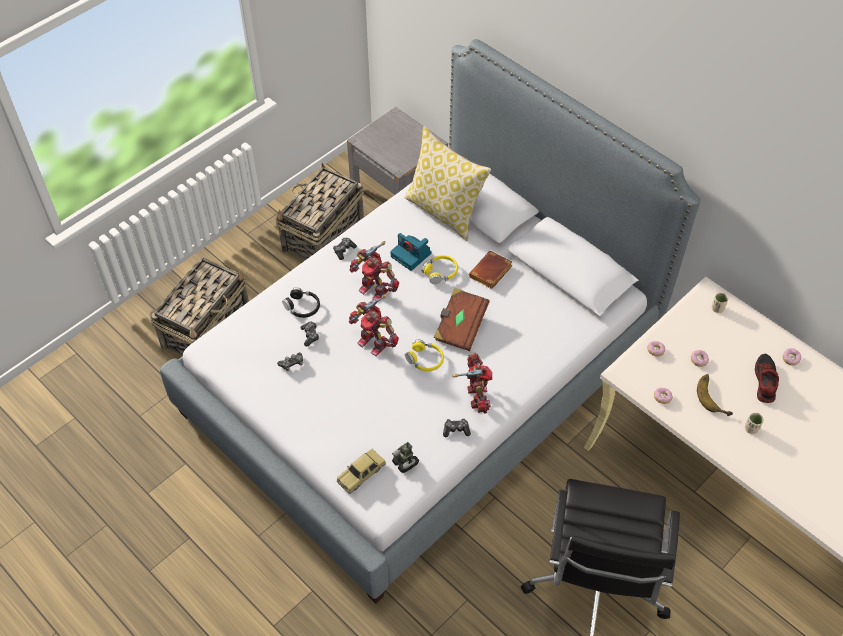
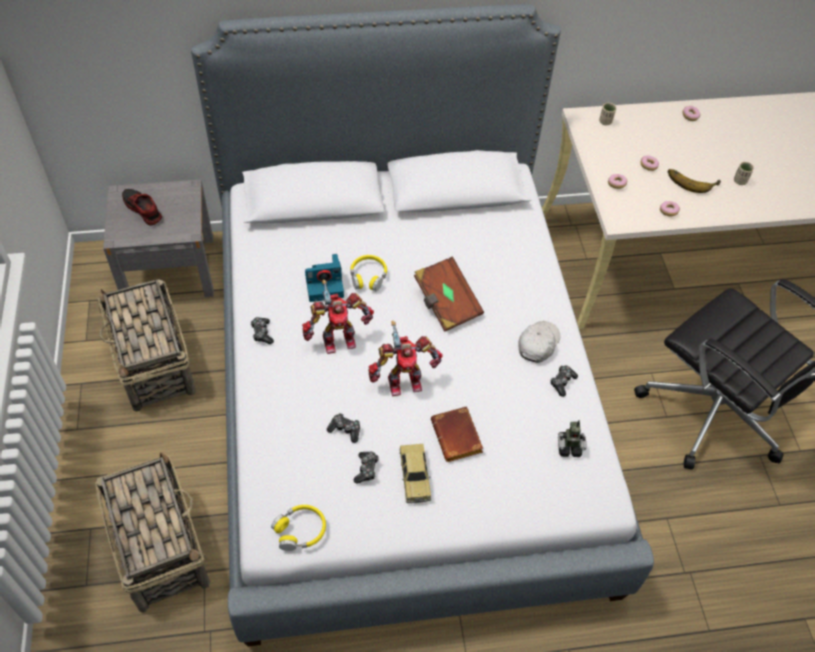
camera: 55 degrees left, 0 degrees up
(302, 307) = (301, 414): black headphones -> none
(361, 474) = (554, 493): toy car -> toy car (414, 476)
(425, 359) = (461, 354): yellow headphones -> yellow headphones (300, 531)
(445, 211) = (298, 227): pillow -> none
(476, 397) = (538, 344): toy robot -> white cap
(491, 273) = (406, 242): brown book -> brown book (458, 438)
(764, 381) = (699, 144): shoe -> shoe (142, 210)

